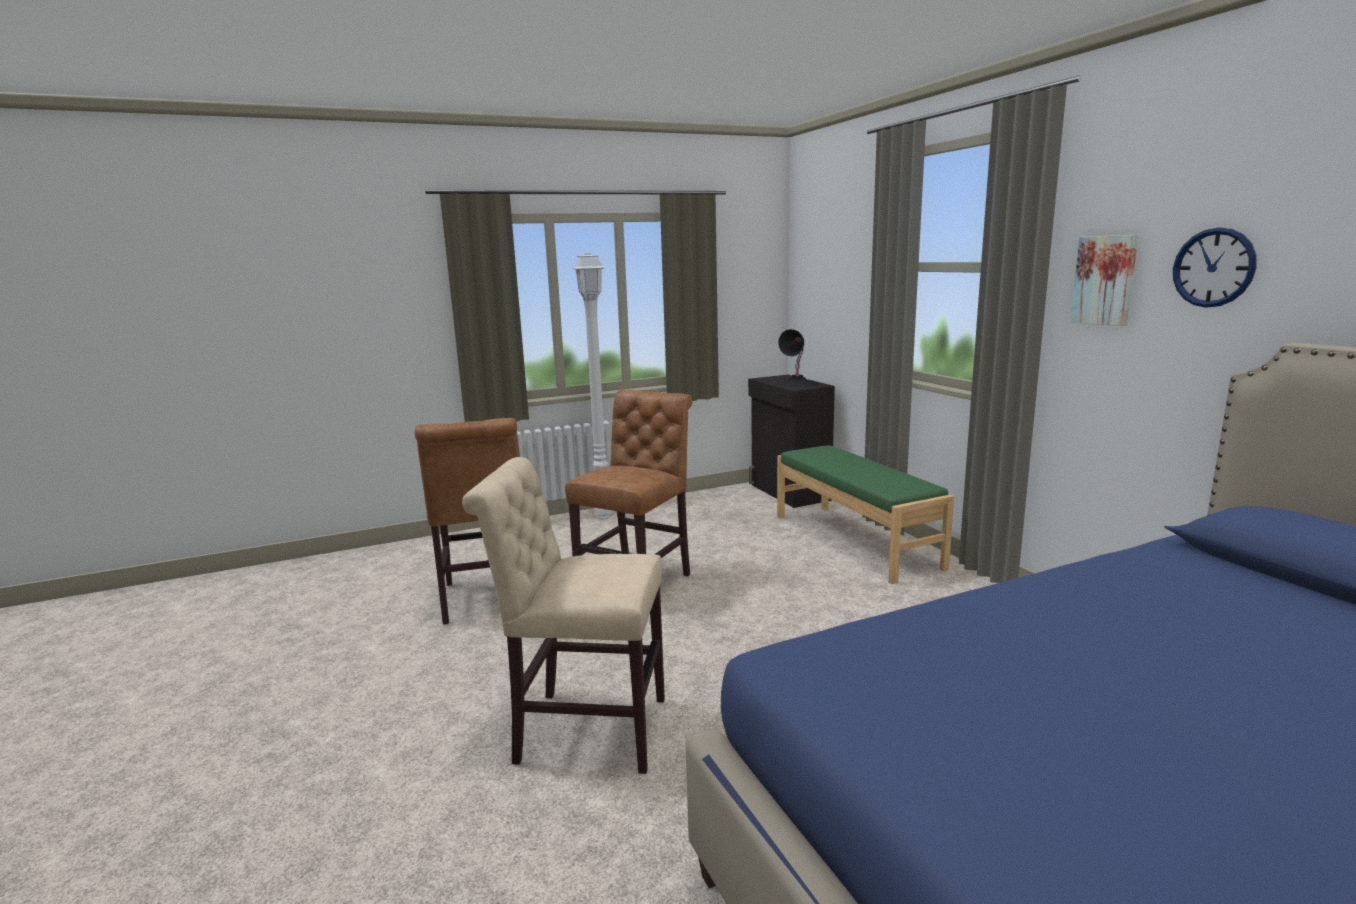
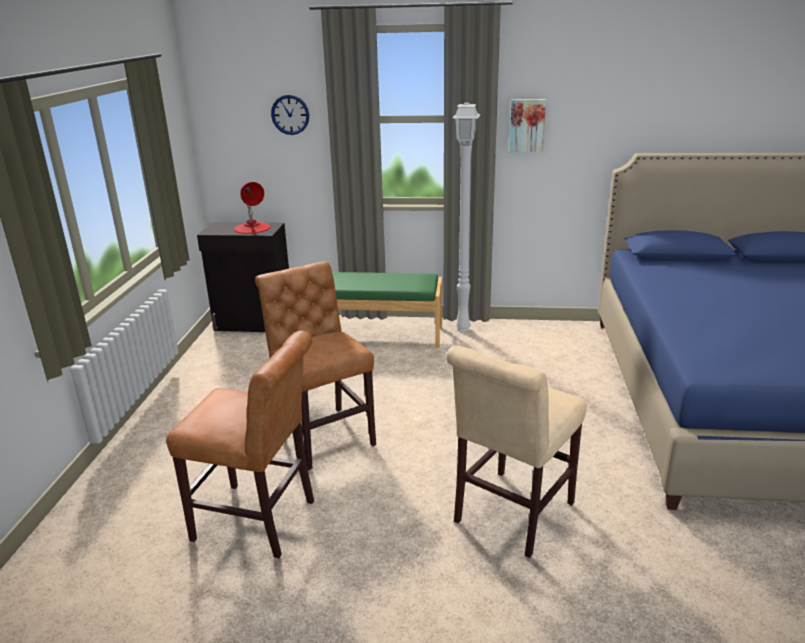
camera: 60 degrees left, 10 degrees up
(604, 515) = (162, 412): white floor lamp -> white floor lamp (462, 328)
(797, 383) = (252, 228): black table lamp -> red table lamp
(1213, 268) = (588, 117): wall clock -> wall clock (290, 114)

